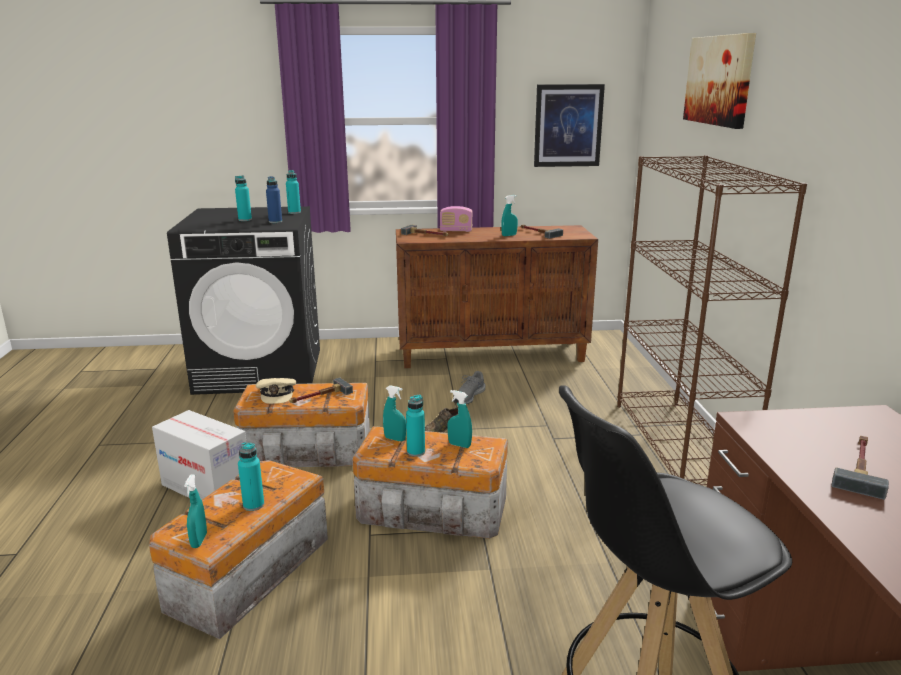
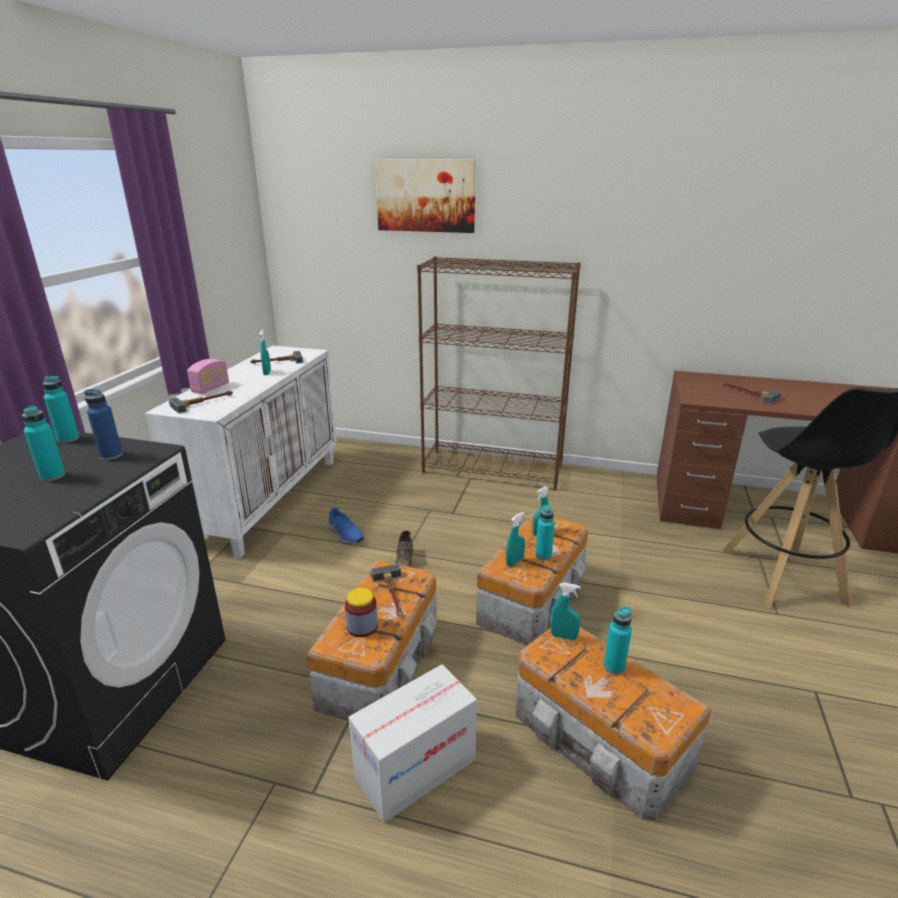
camera: 70 degrees left, 5 degrees up
(199, 541) = (674, 711): turquoise spray bottle -> turquoise spray bottle (563, 636)
(277, 394) = (362, 626): beige cap -> jar
(468, 396) = (345, 534): grey shoe -> blue shoe
(492, 354) = (267, 499): brown cabinet -> white cabinet
(568, 125) = (226, 249): picture -> none

